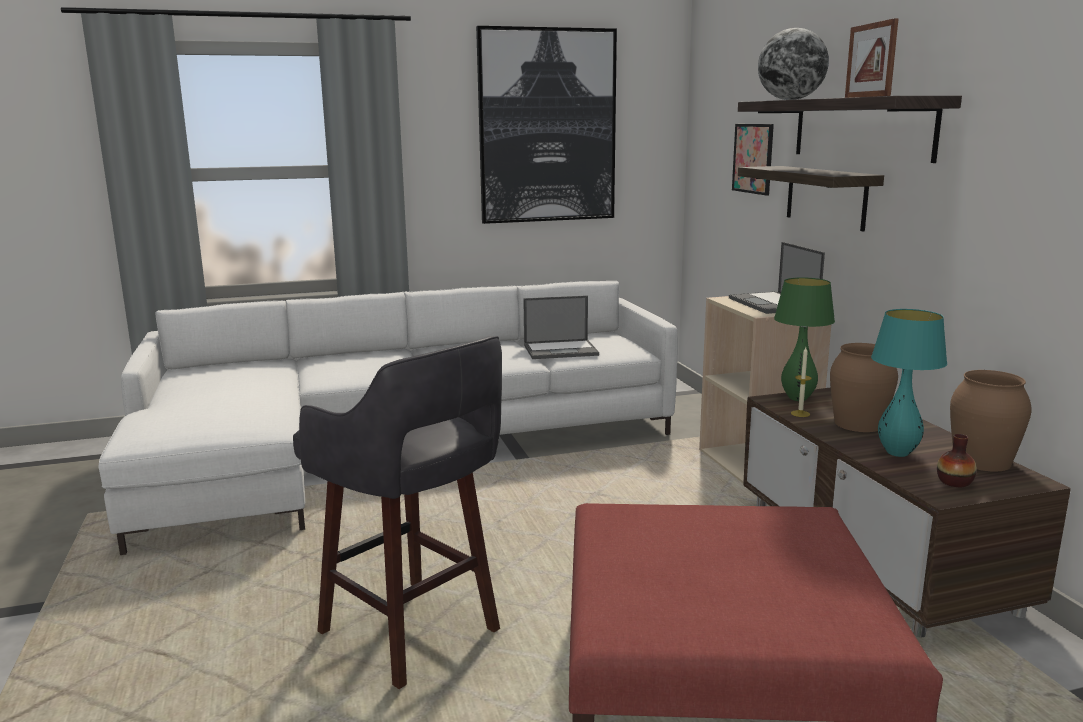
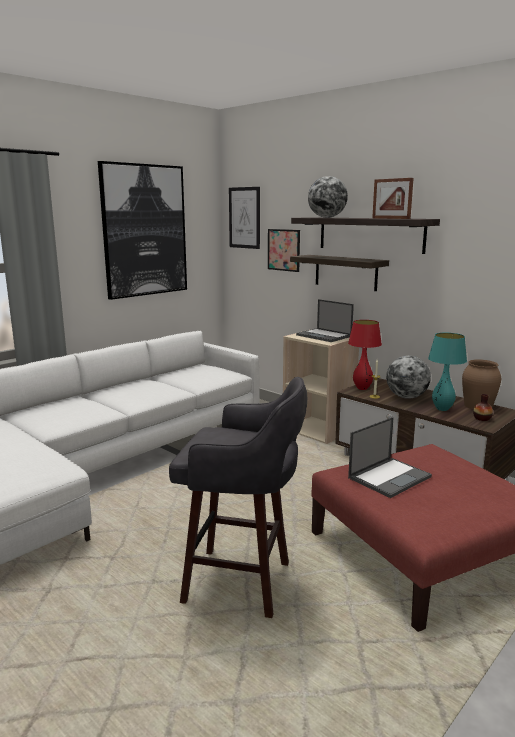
camera: 30 degrees left, 0 degrees up
(561, 350) = (191, 380): laptop -> laptop (390, 477)
(712, 107) = (244, 218): none -> picture
(797, 398) = (362, 388): green table lamp -> red table lamp
(858, 424) = (406, 397): brown vase -> globe

